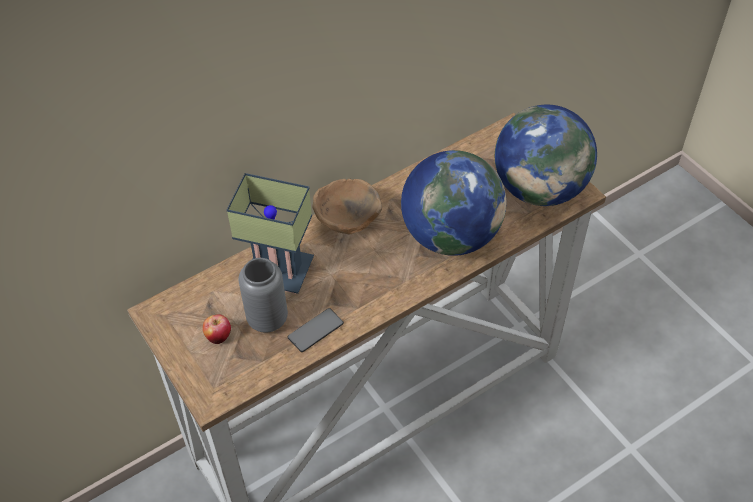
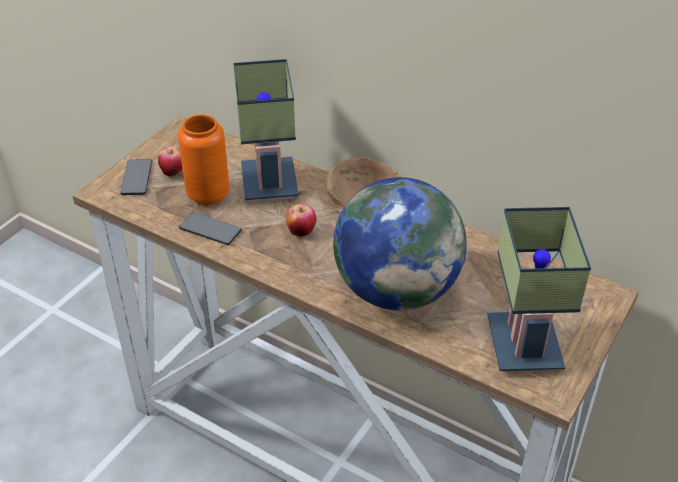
camera: 65 degrees right, 10 degrees down
(208, 367) = (136, 178): none -> phone
(267, 319) = (208, 195): grey vase -> orange vase
(353, 270) = (301, 232): none -> apple
(539, 189) = (528, 349): globe -> table lamp

